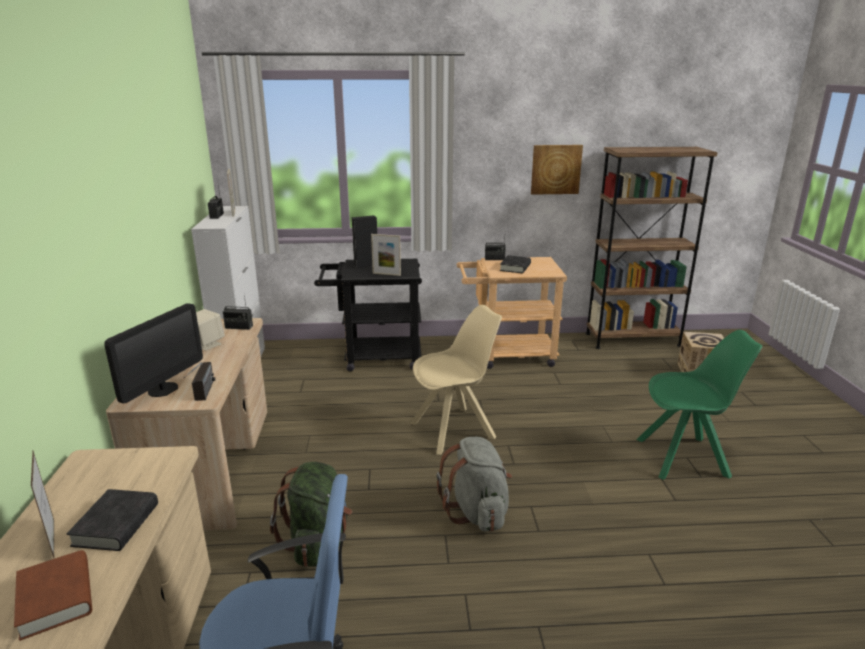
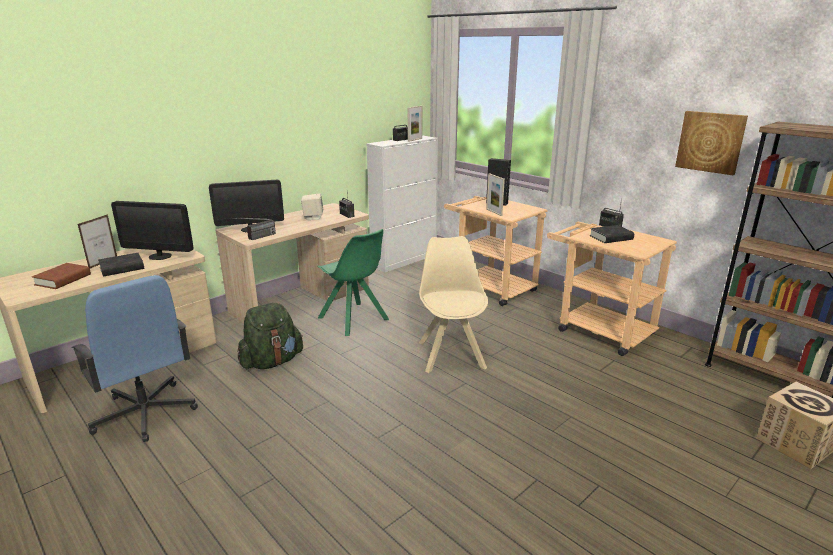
camera: 50 degrees right, 0 degrees up
(129, 480) = (160, 256): none -> monitor
(374, 357) = (490, 287): black cart -> beige cart
(455, 430) = (451, 354): beige chair -> beige chair turned 120 degrees counterclockwise
(477, 512) = (367, 403): grey backpack -> none
(685, 458) = (596, 484): green chair -> green chair (354, 319)

